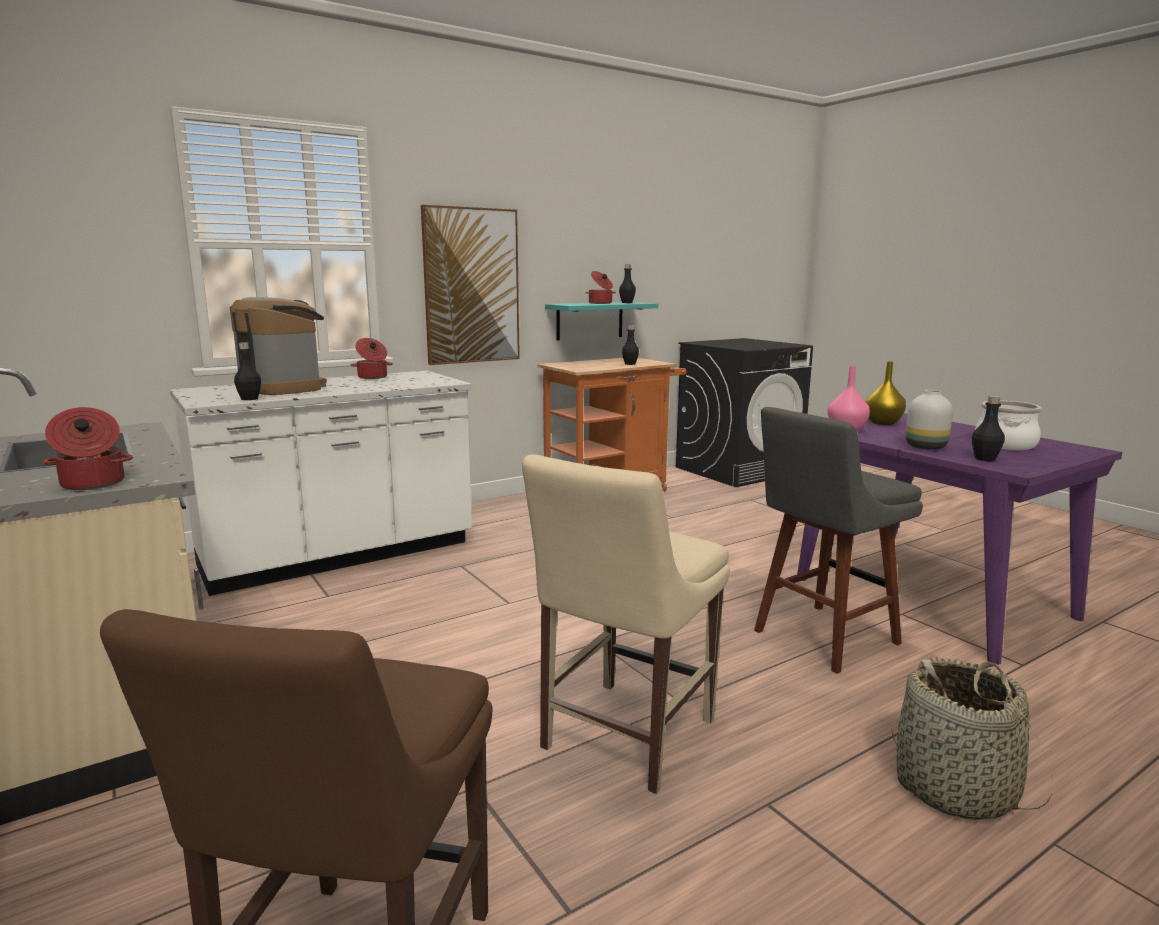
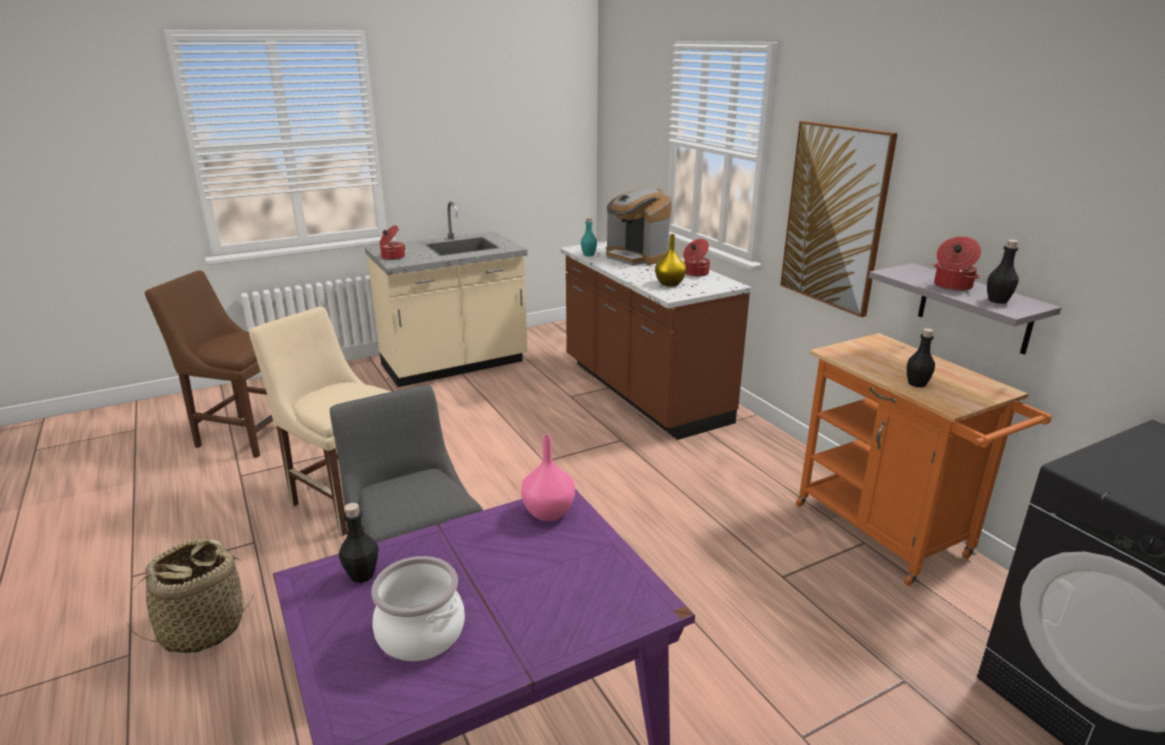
camera: 95 degrees right, 10 degrees up
(249, 399) = (588, 255): black bottle -> turquoise bottle
(283, 388) = (636, 257): coffee machine -> coffee machine turned 90 degrees clockwise
(339, 556) = (642, 392): white counter -> brown counter
(589, 320) = (974, 308): turquoise shelf -> grey shelf
(884, 423) = (594, 561): yellow vase -> yellow vase (669, 284)
(925, 447) = (439, 548): white vase -> none

